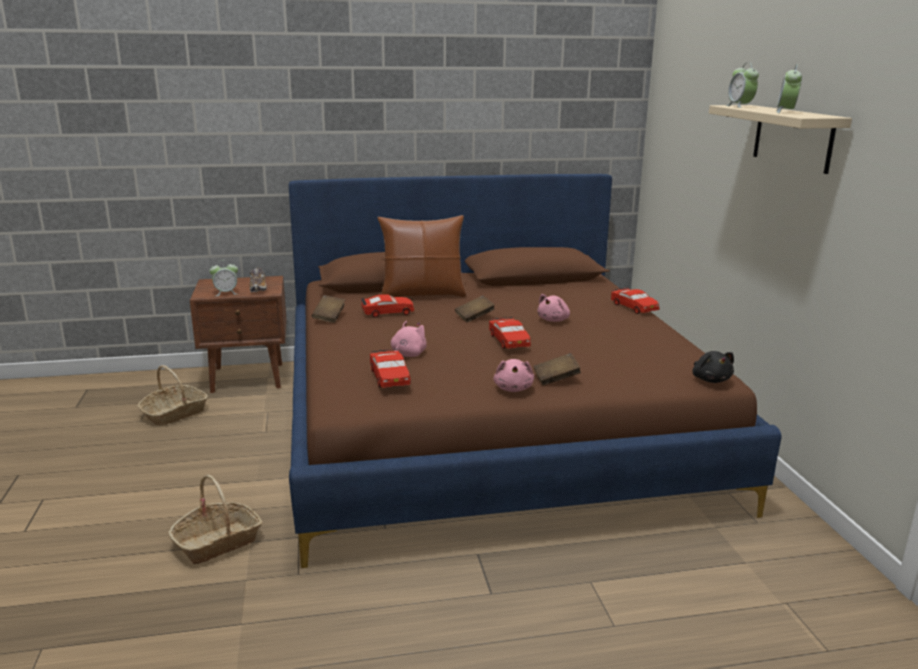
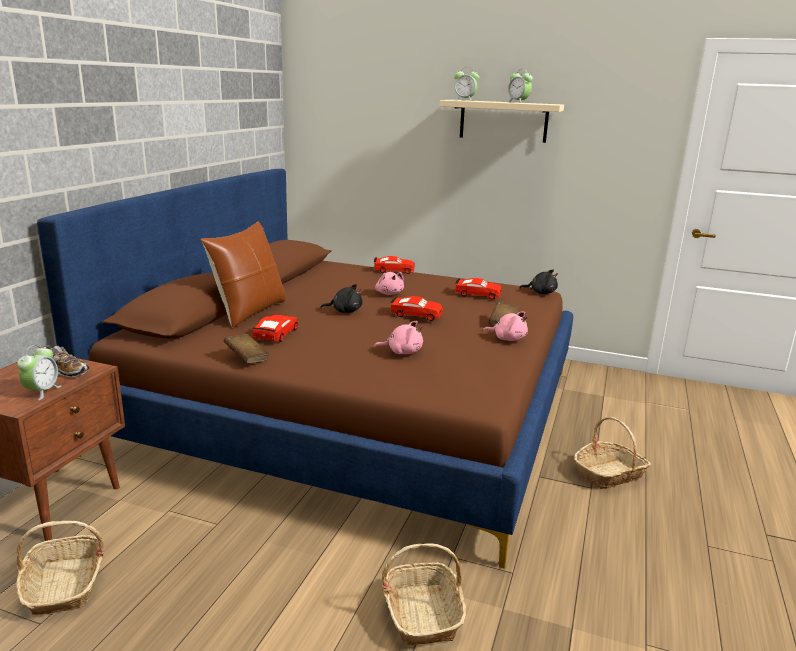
camera: 60 degrees left, 0 degrees up
(390, 377) = (451, 367): red toy car -> red toy car (477, 294)
(406, 355) = (402, 352): pink plush toy -> pink plush toy turned 120 degrees clockwise
(474, 317) = (345, 311): brown book -> black plush toy
(536, 602) = (609, 474): none -> basket

